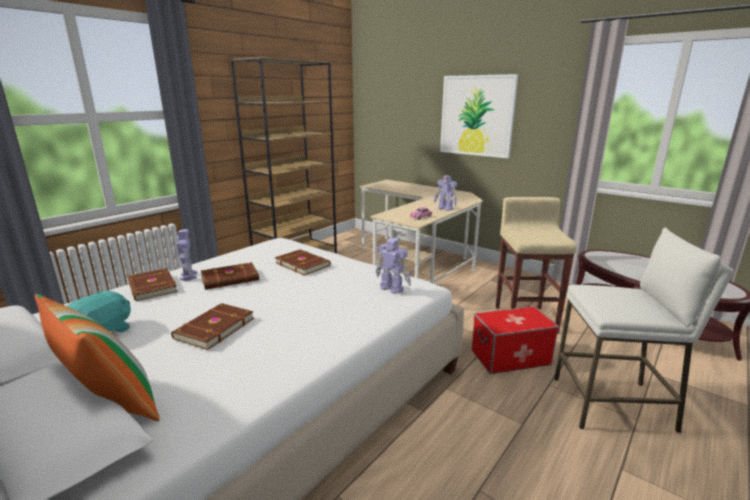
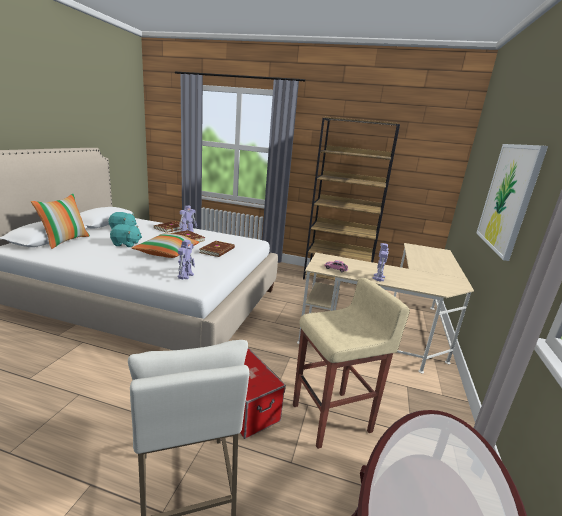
camera: 65 degrees right, 0 degrees up
(213, 328) = (126, 244): brown book -> turquoise plush toy
(290, 296) = (167, 253): none -> pillow

